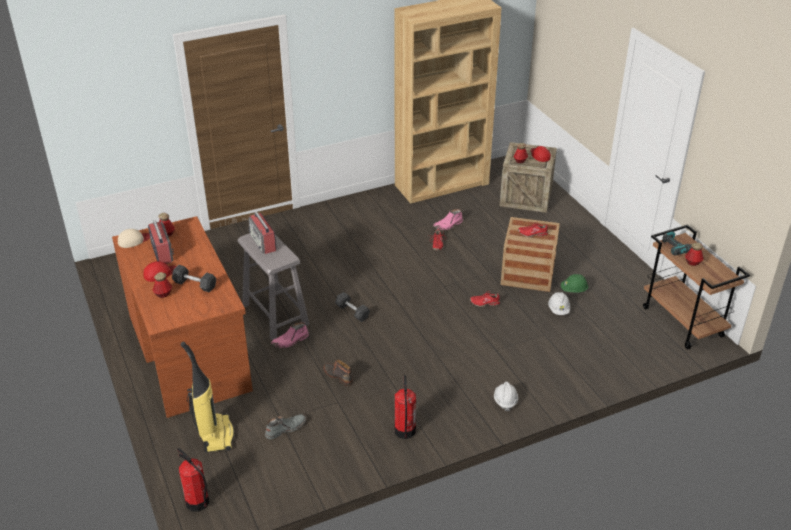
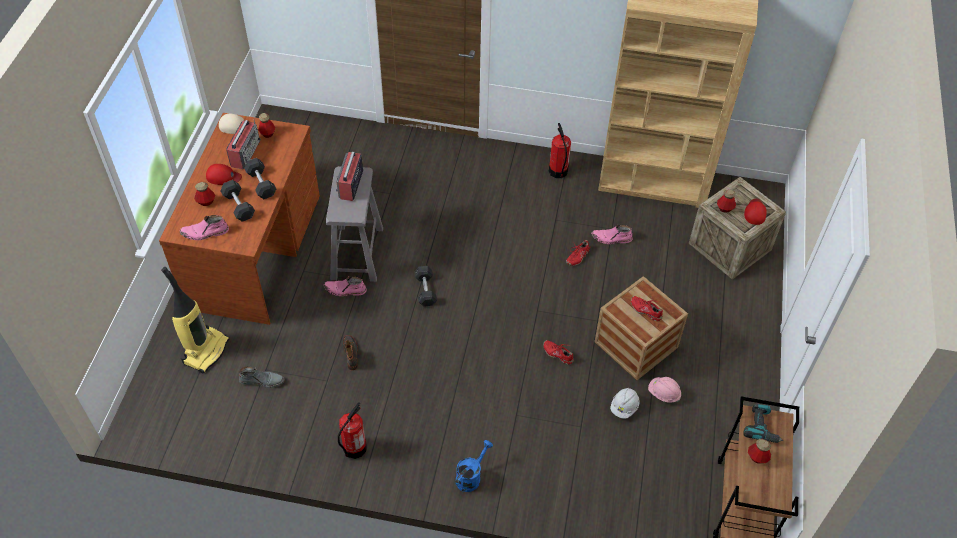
camera: 35 degrees right, 15 degrees up
(185, 312) = (205, 233): none -> pink boot
(197, 502) = (139, 407): fire extinguisher -> fire extinguisher (558, 171)
(198, 264) = (261, 184): none -> grey dumbbell
(505, 401) = (471, 476): white hard hat -> blue watering can
(573, 290) = (663, 393): green hard hat -> pink hard hat

